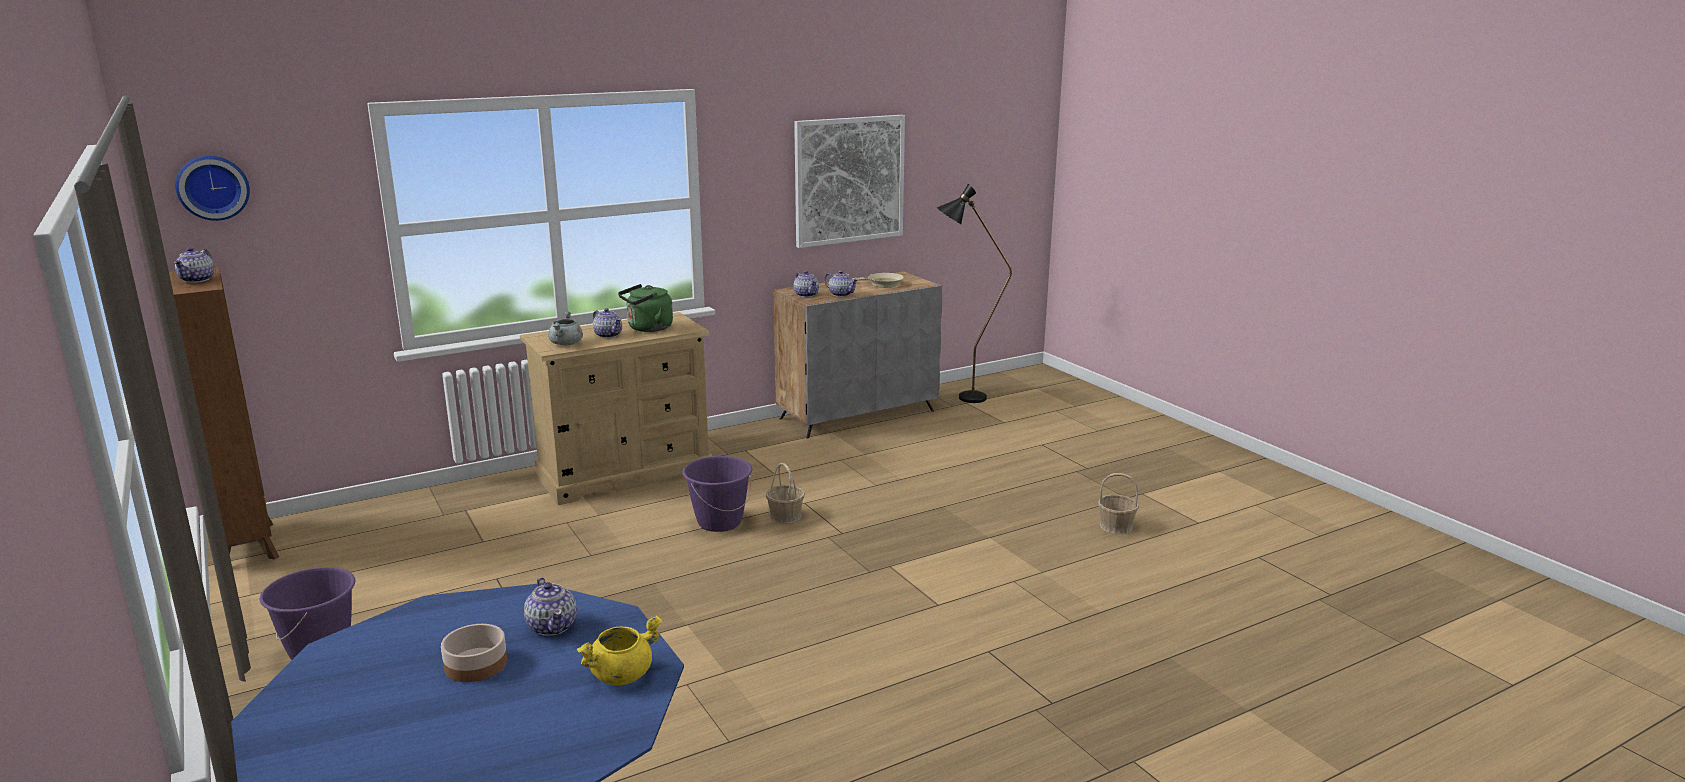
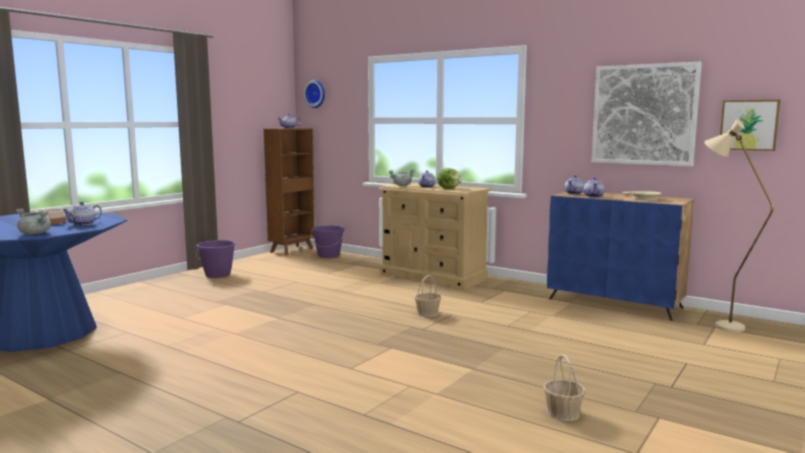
camera: 65 degrees right, 10 degrees down
(621, 675) = (35, 233): yellow cooking pot -> grey cooking pot
(647, 328) = (449, 188): green kettle -> lettuce
(719, 522) = (400, 302): purple bucket -> purple bucket (329, 255)
(858, 414) = (615, 303): grey cabinet -> blue cabinet
(944, 183) = (749, 125): none -> picture
(962, 399) = (719, 324): black floor lamp -> beige floor lamp

